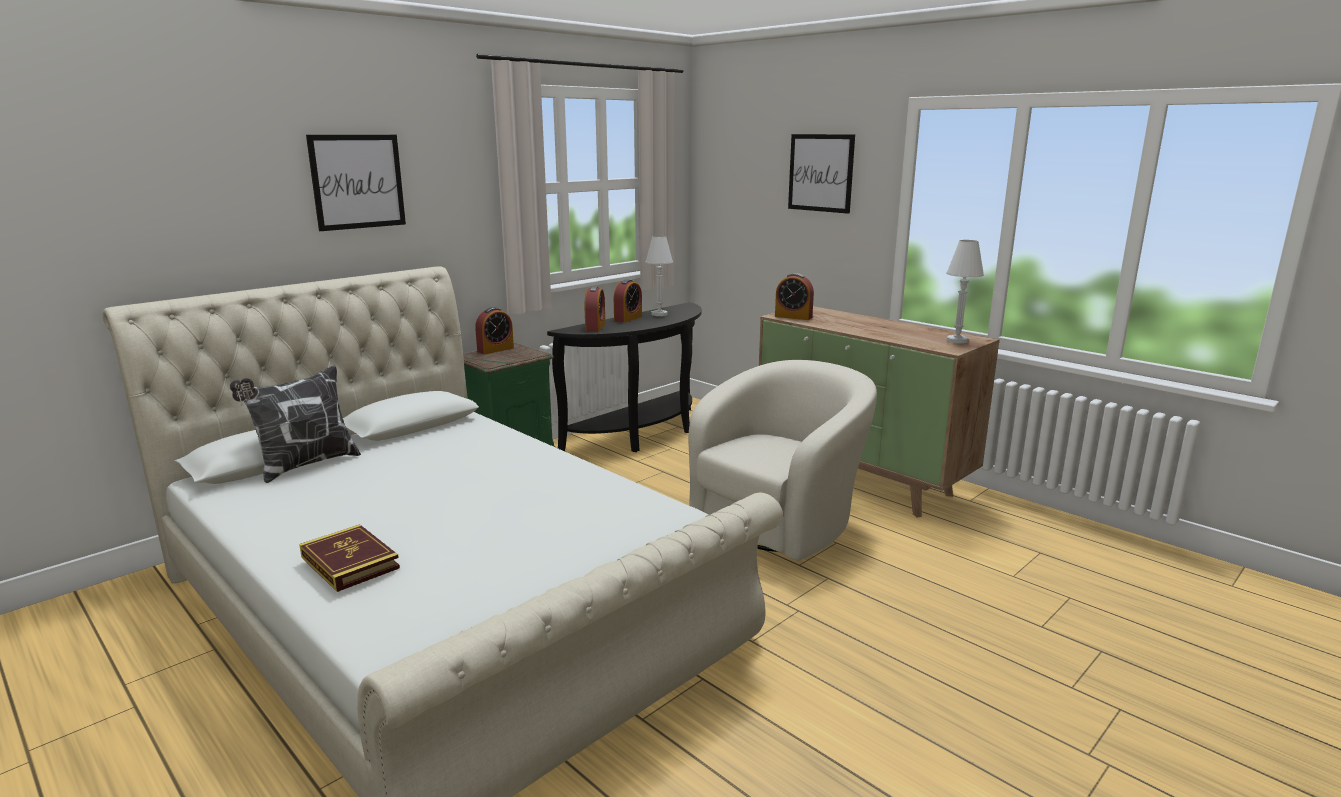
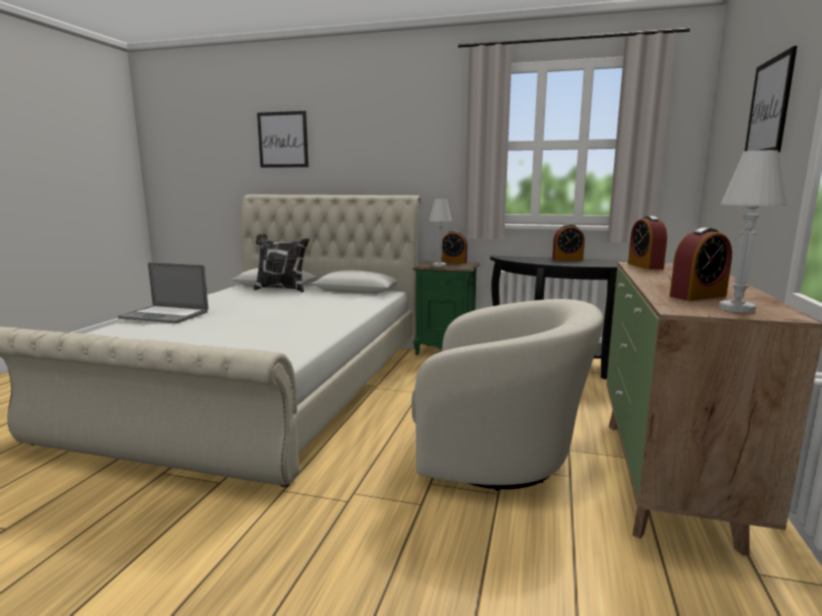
camera: 60 degrees right, 5 degrees down
(350, 562) = (164, 315): book -> laptop
(357, 181) = (376, 137): picture -> picture (283, 140)
(595, 327) = (524, 258): alarm clock -> alarm clock (697, 296)
(659, 314) = (601, 261): white table lamp -> white table lamp (439, 265)

